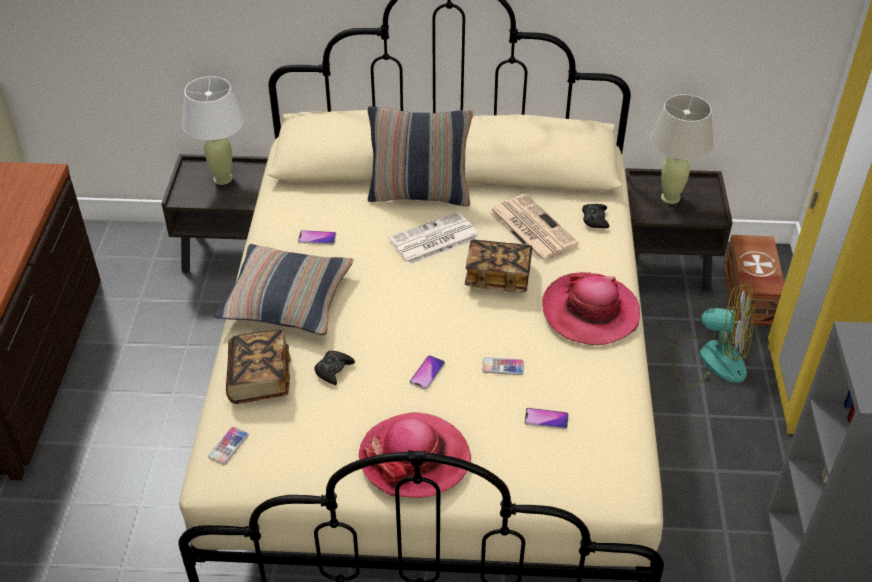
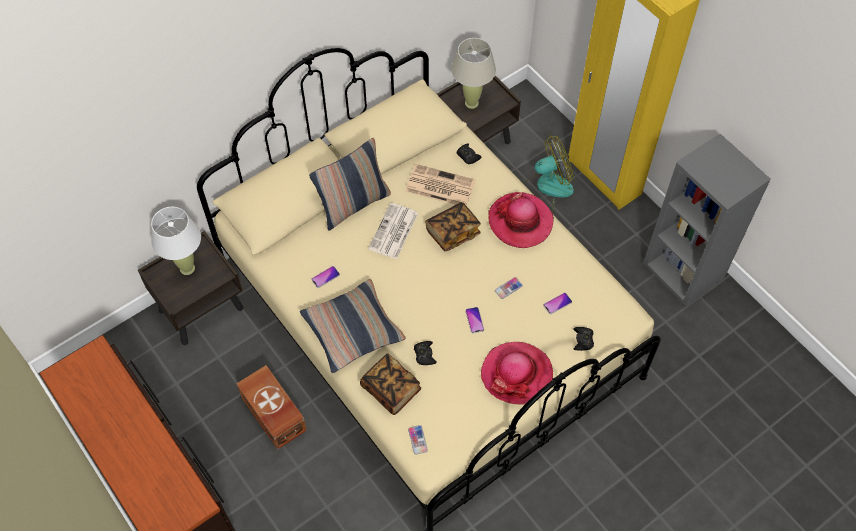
camera: 40 degrees left, 15 degrees up
(536, 478) = (583, 340): none -> black game controller
(748, 295) = (532, 131): brown storage box -> brown storage box (273, 415)

